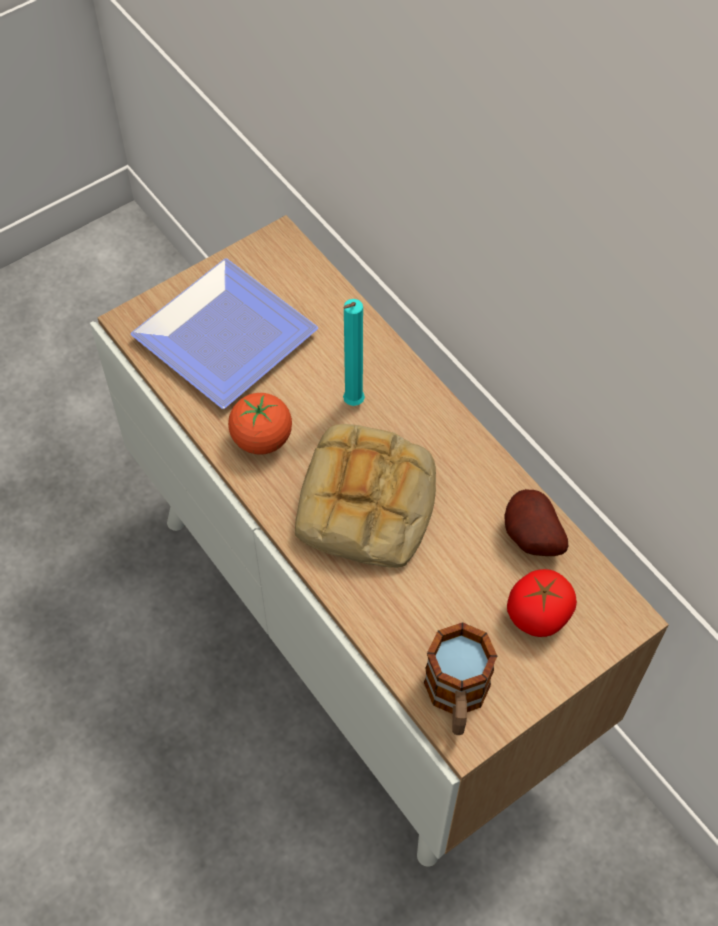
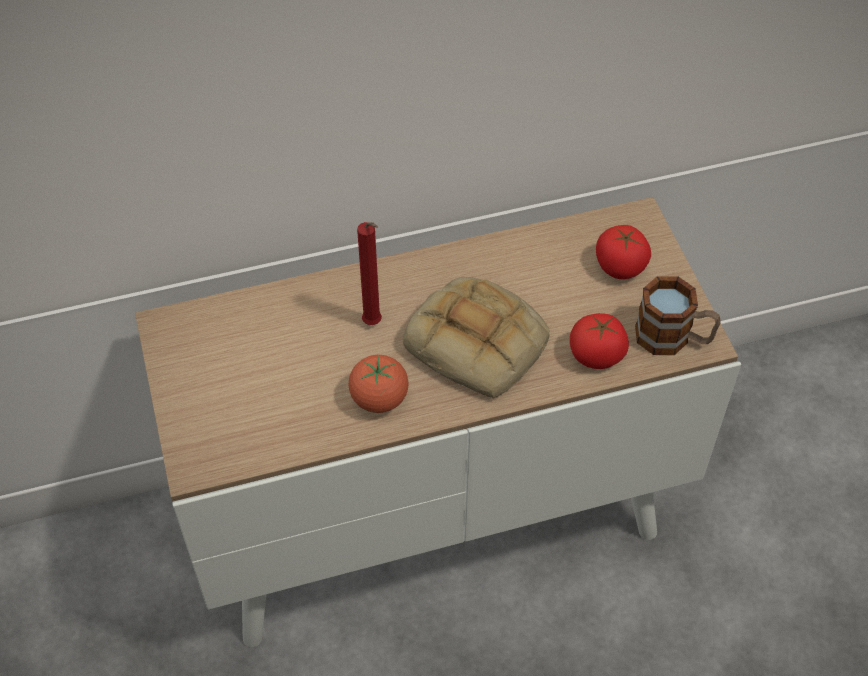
camera: 70 degrees left, 5 degrees down
(232, 337) = (255, 391): plate -> none
(351, 404) = (374, 324): turquoise candle -> red candle
(398, 623) = (596, 355): none -> tomato
(530, 539) = (552, 250): potato -> none

